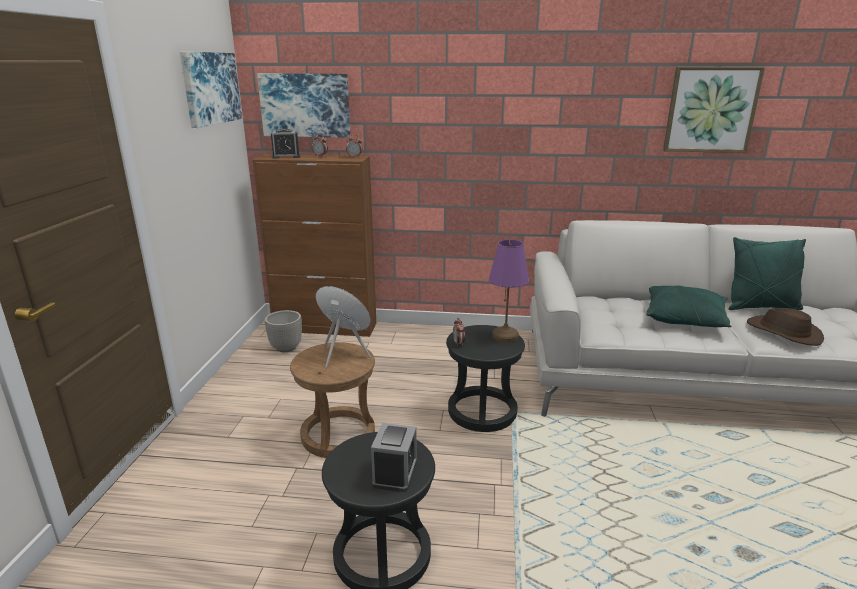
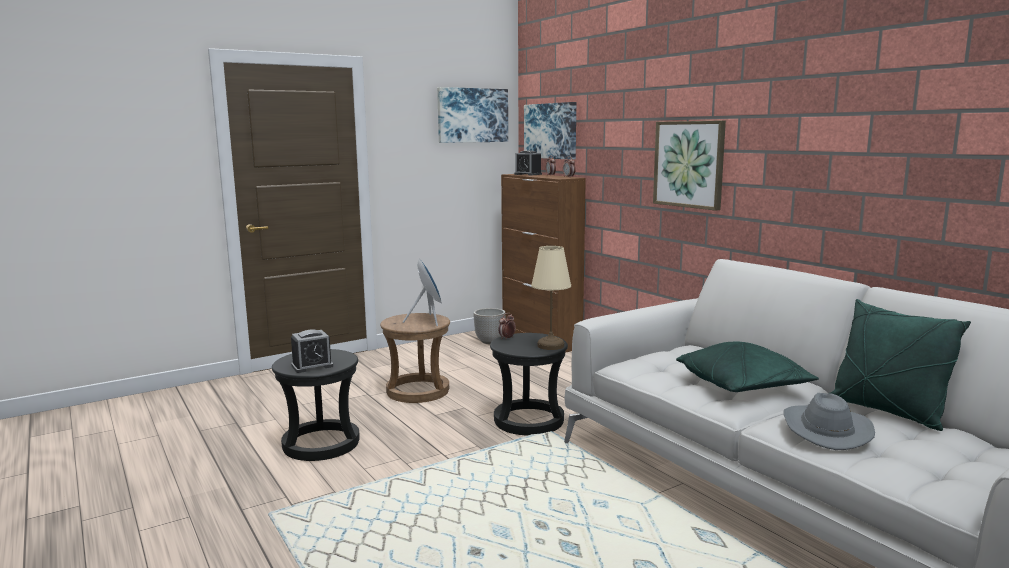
camera: 50 degrees right, 10 degrees down
(506, 336) = (551, 346): purple table lamp -> beige table lamp
(710, 110) = (906, 130): picture -> picture (689, 164)
(783, 332) = (825, 429): brown hat -> grey hat

